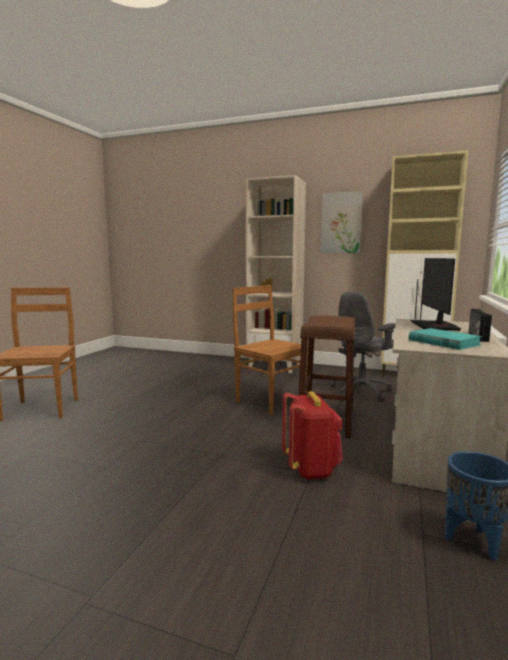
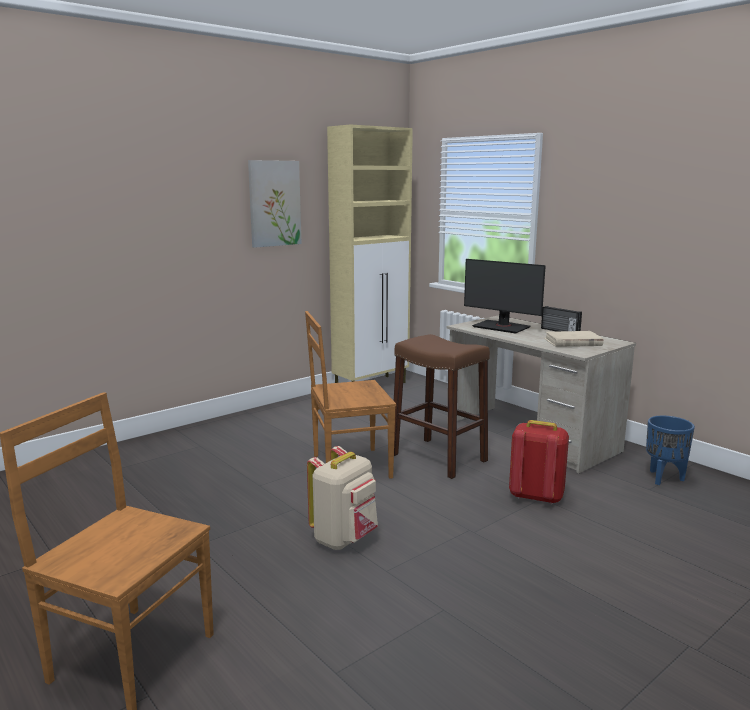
camera: 60 degrees left, 5 degrees up
(173, 421) = (344, 539): none -> beige backpack
(275, 366) = (226, 428): beige bookcase -> none
(361, 391) = (381, 418): grey office chair -> none
(443, 342) = (572, 342): turquoise book -> beige book

